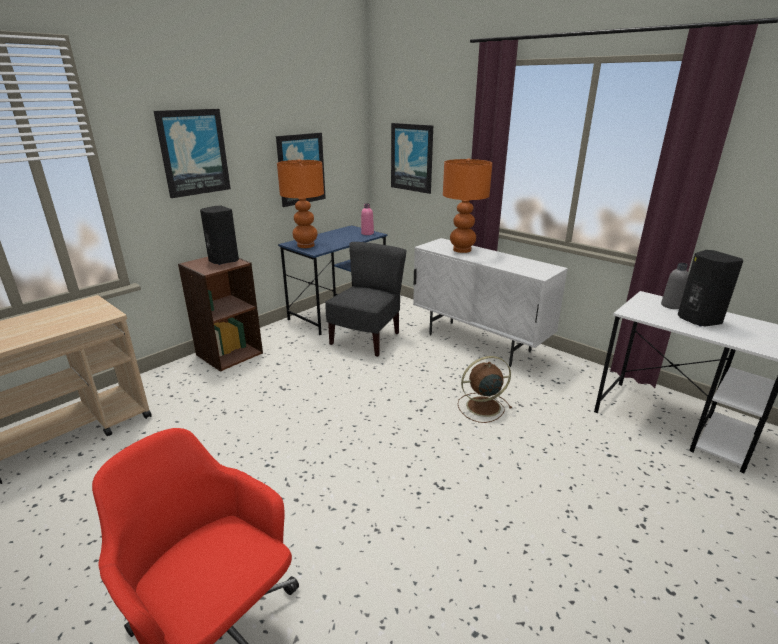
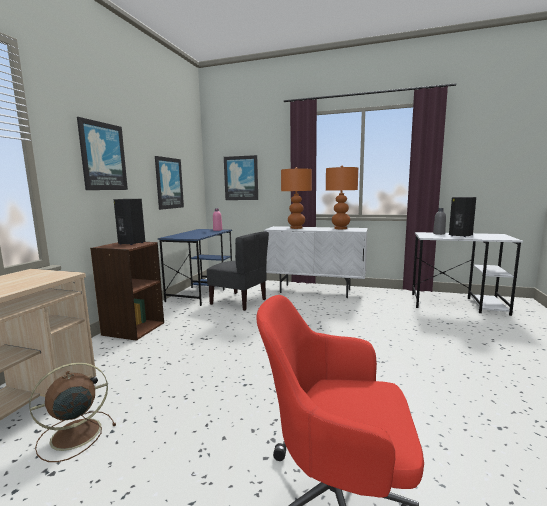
camera: 25 degrees left, 15 degrees down
(306, 245) = (182, 236): orange table lamp -> orange table lamp (340, 228)
(366, 339) = (239, 302): grey chair -> grey chair turned 120 degrees clockwise
(481, 406) = (355, 318): brown fan -> brown fan (73, 435)

